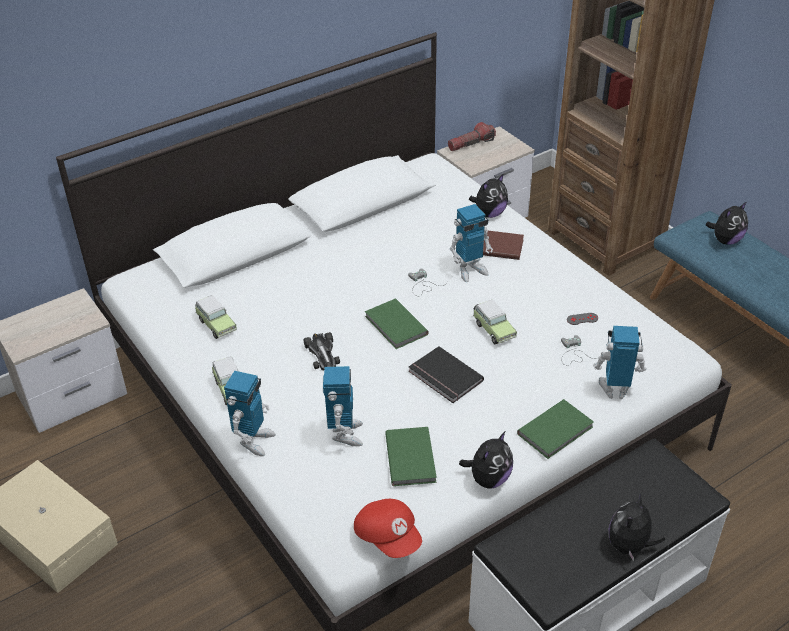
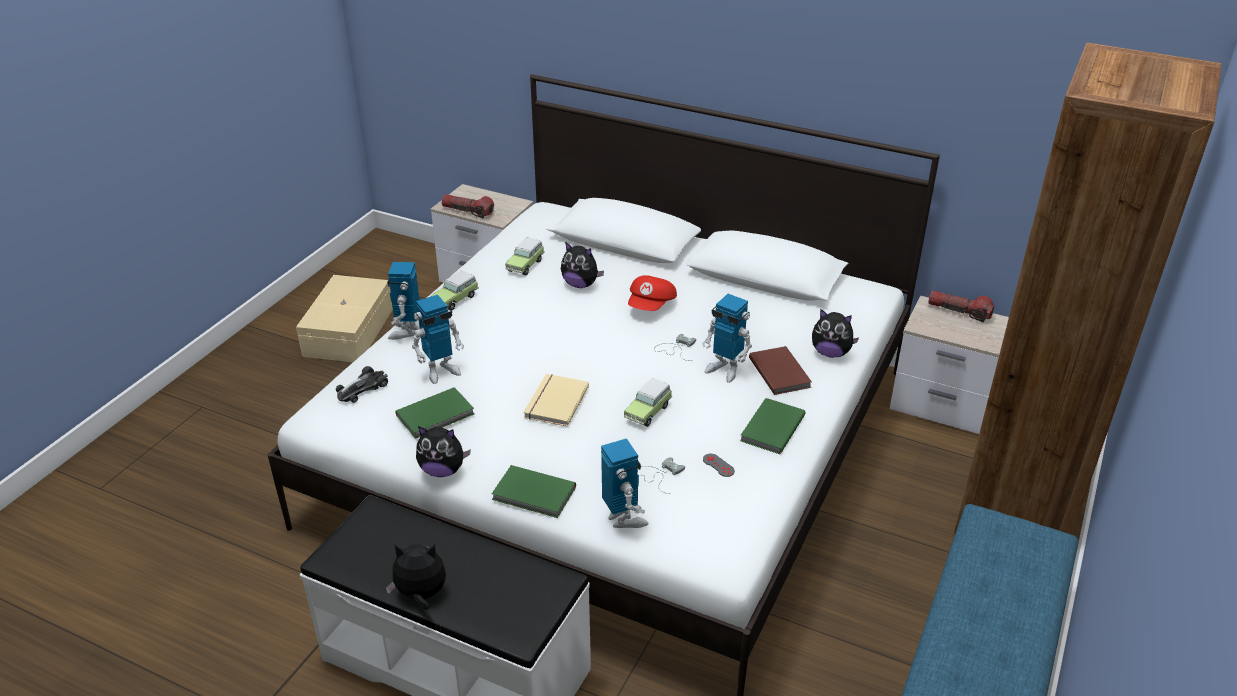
camera: 60 degrees right, 5 degrees down
(52, 337) = (468, 211): none -> flashlight
(254, 441) = (406, 331): toy robot -> toy robot turned 105 degrees clockwise
(322, 354) = (532, 326): toy car -> toy car (362, 388)
(389, 536) = (340, 434): red cap -> red cap (651, 305)
(395, 326) = (601, 352): green book -> green book (770, 428)
(444, 377) = (554, 402): black book -> beige book
(725, 240) = (1018, 561): plush toy -> plush toy (580, 284)

